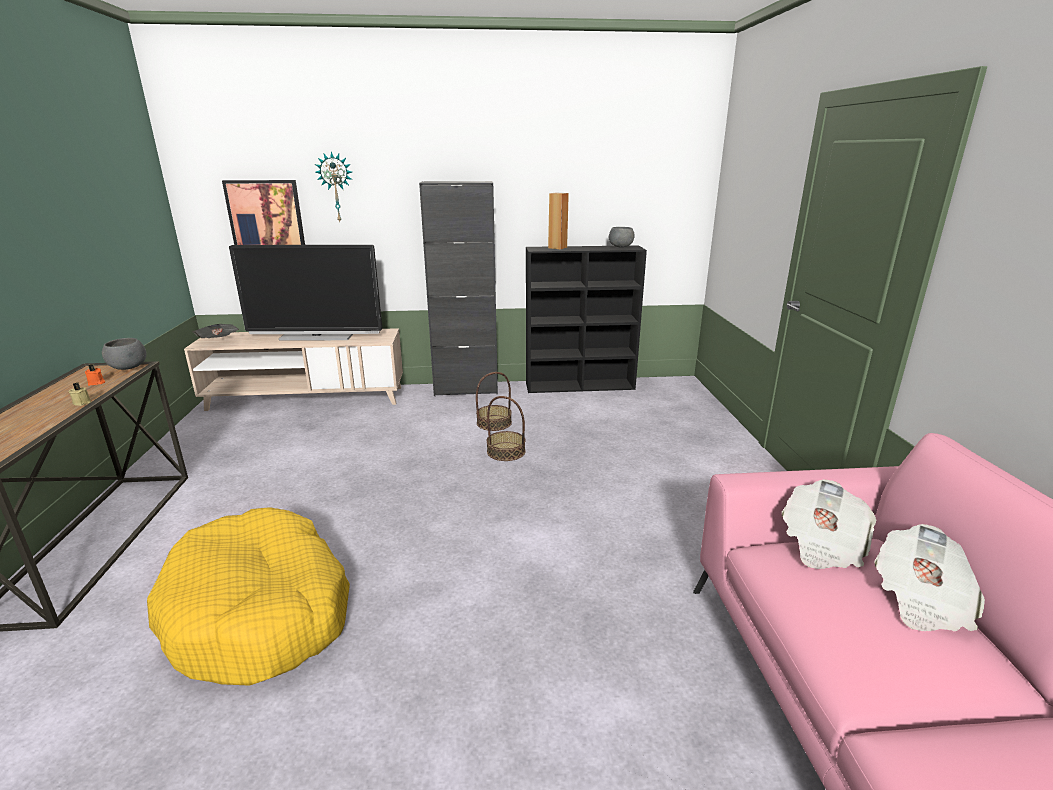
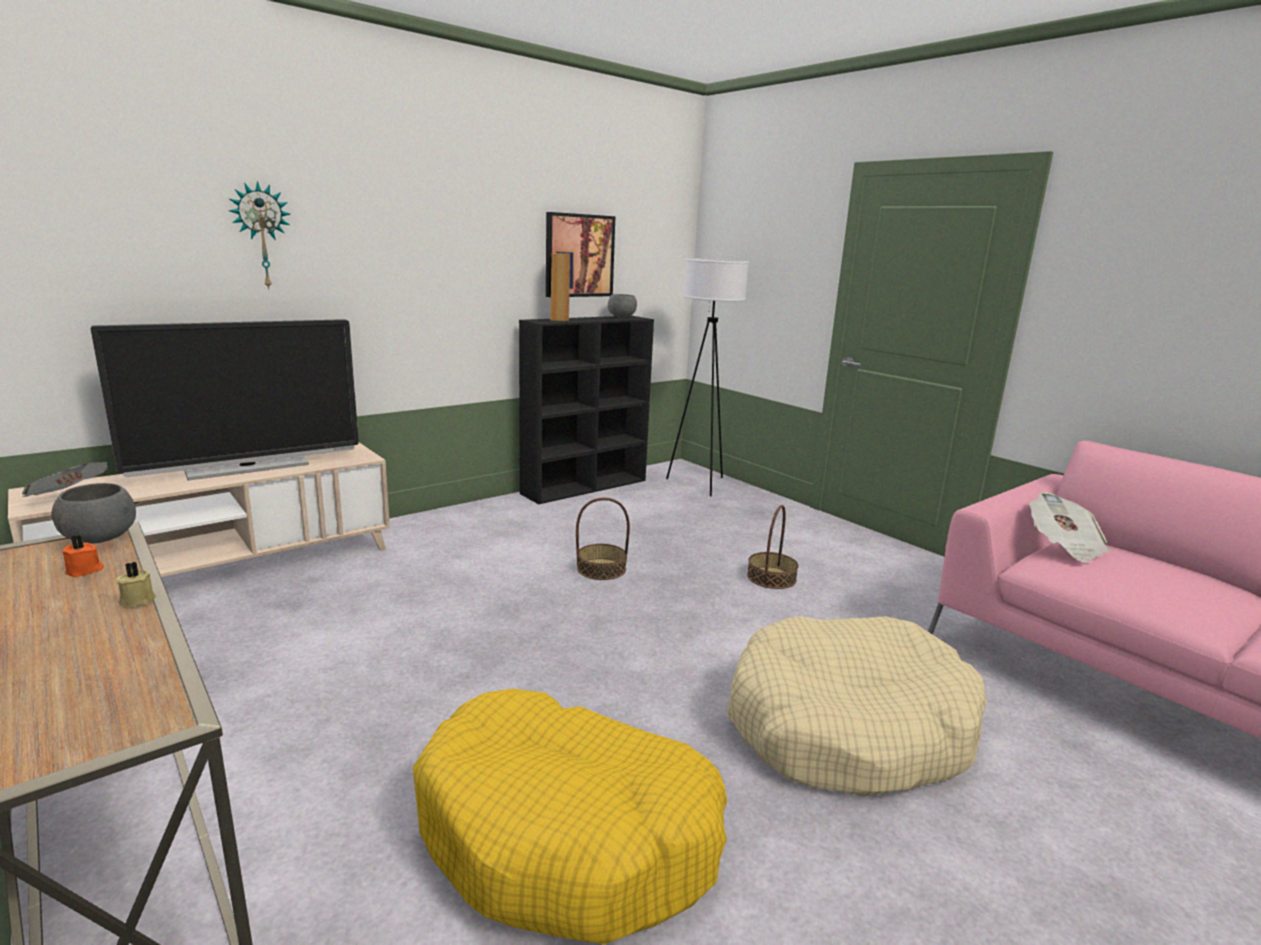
camera: 35 degrees left, 5 degrees down
(266, 216) = (136, 278): picture -> picture (579, 255)
(466, 389) = (457, 514): black cabinet -> none
(494, 423) = (545, 543): basket -> basket (771, 577)
(515, 630) = (847, 727): none -> beige dog bed
(679, 401) = (699, 484): none -> white floor lamp
(922, 600) = (1160, 562): newspaper -> none

